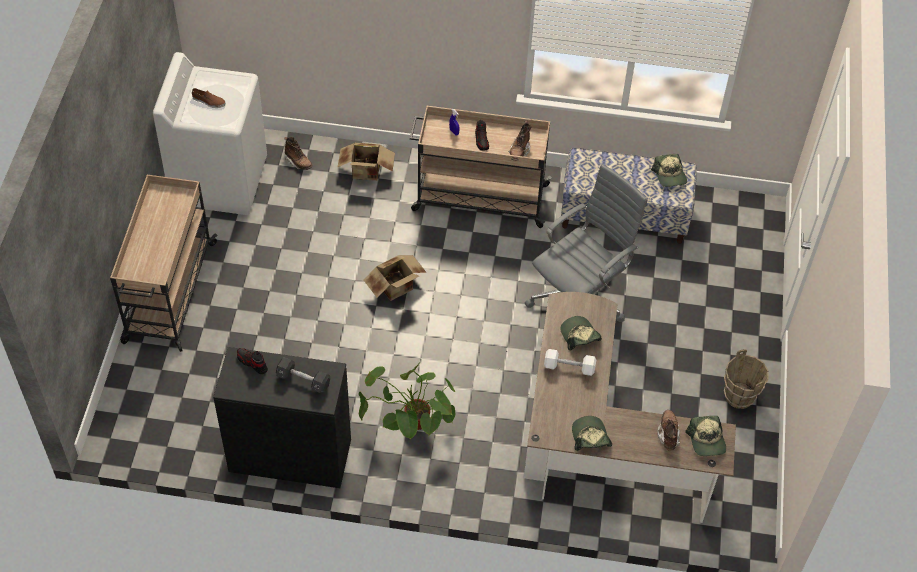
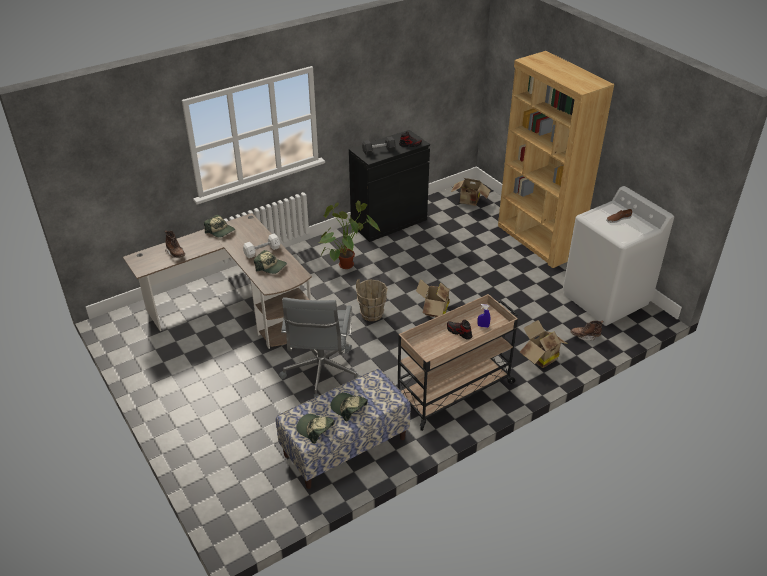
camera: 140 degrees right, 15 degrees down
(151, 414) = (469, 202): none -> cardboard box
(169, 293) = (538, 240): beige cart -> brown bookcase
(519, 151) = (426, 342): brown boot -> none
(707, 440) = (150, 262): cap -> cap (348, 408)
(739, 396) = (165, 382): brown bucket -> brown bucket (372, 314)

